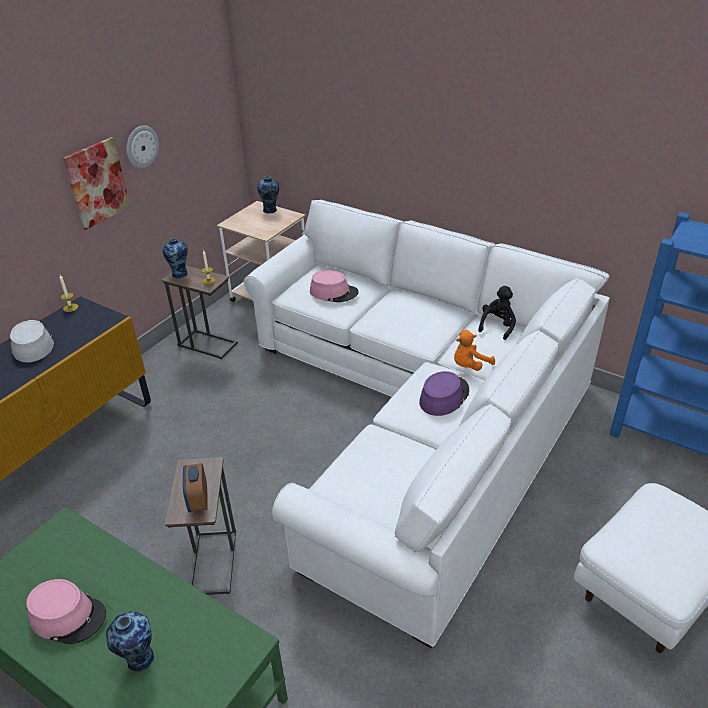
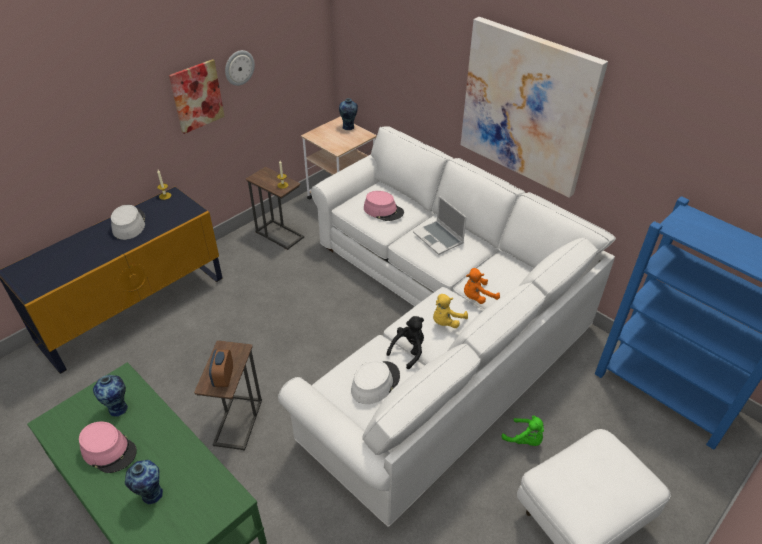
camera: 10 degrees right, 5 degrees up
(180, 274) = (261, 175): vase -> vase (118, 408)
(383, 475) = (375, 383): none -> white hat
(406, 312) = (439, 238): none -> laptop
(444, 396) = (446, 322): purple hat -> yellow plush toy
(488, 145) = (527, 106): none -> picture
(497, 326) = (513, 264): black plush toy -> black plush toy (408, 350)
(557, 518) = (525, 439): none -> green plush toy

